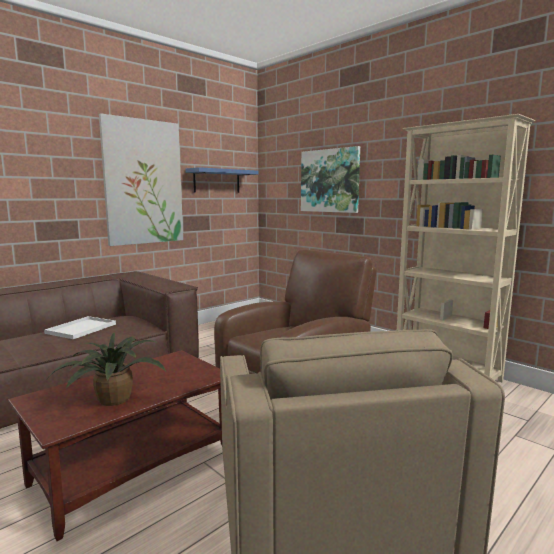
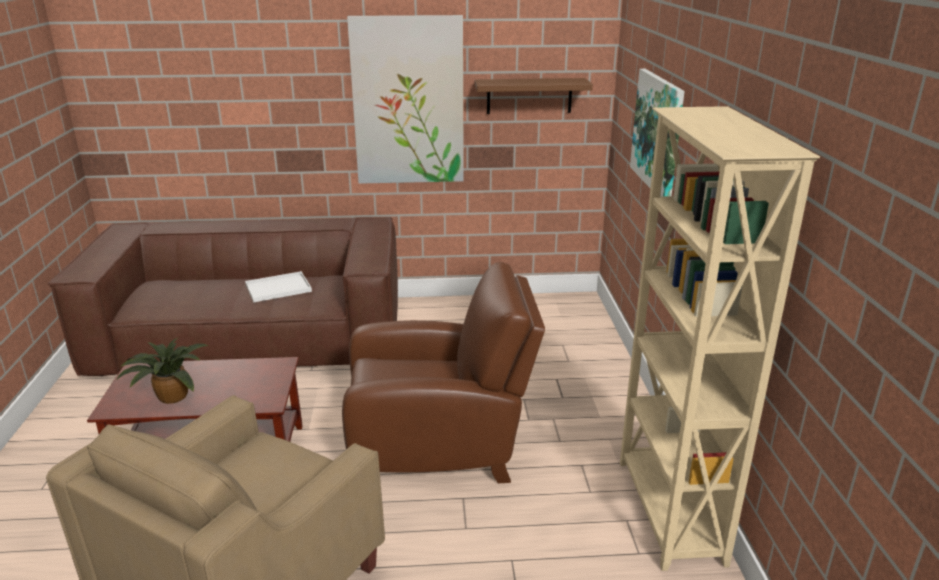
camera: 40 degrees right, 15 degrees up
(216, 181) = (529, 96): blue shelf -> brown shelf

